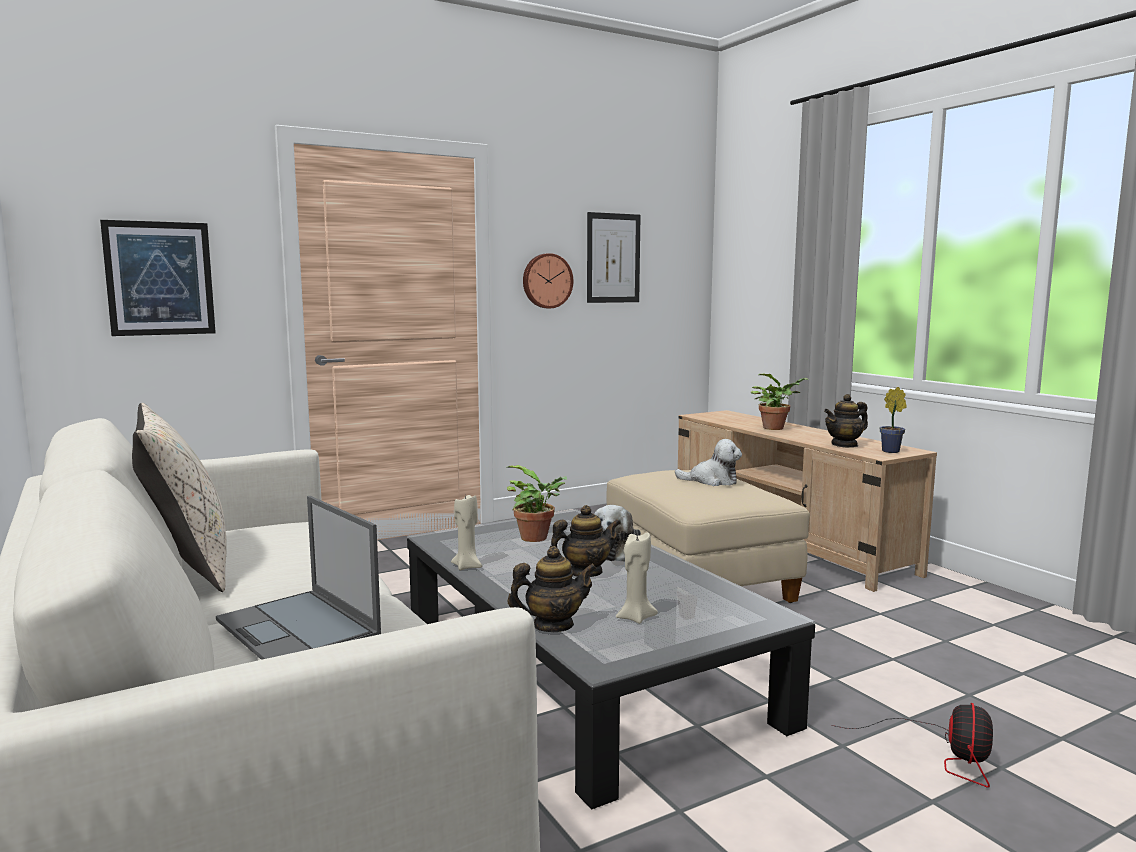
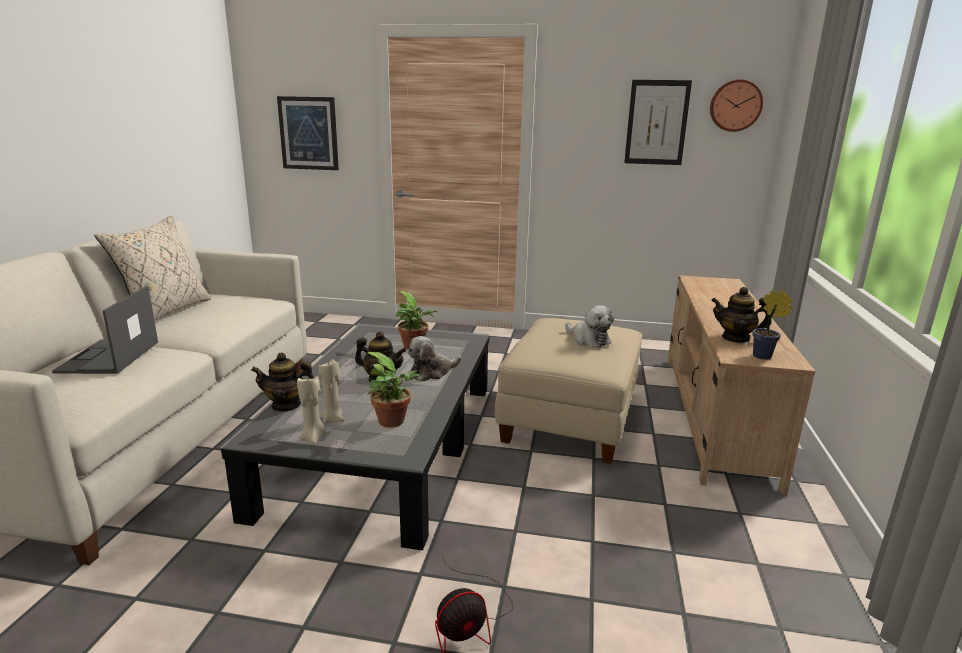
camera: 40 degrees right, 10 degrees up
(467, 566) = (337, 353): beige candle -> beige candle (314, 438)
(546, 281) = (585, 142): wall clock -> wall clock (735, 105)
(552, 625) = (286, 405): teapot -> teapot turned 150 degrees clockwise
(776, 428) = (725, 306): potted plant -> potted plant (394, 422)

